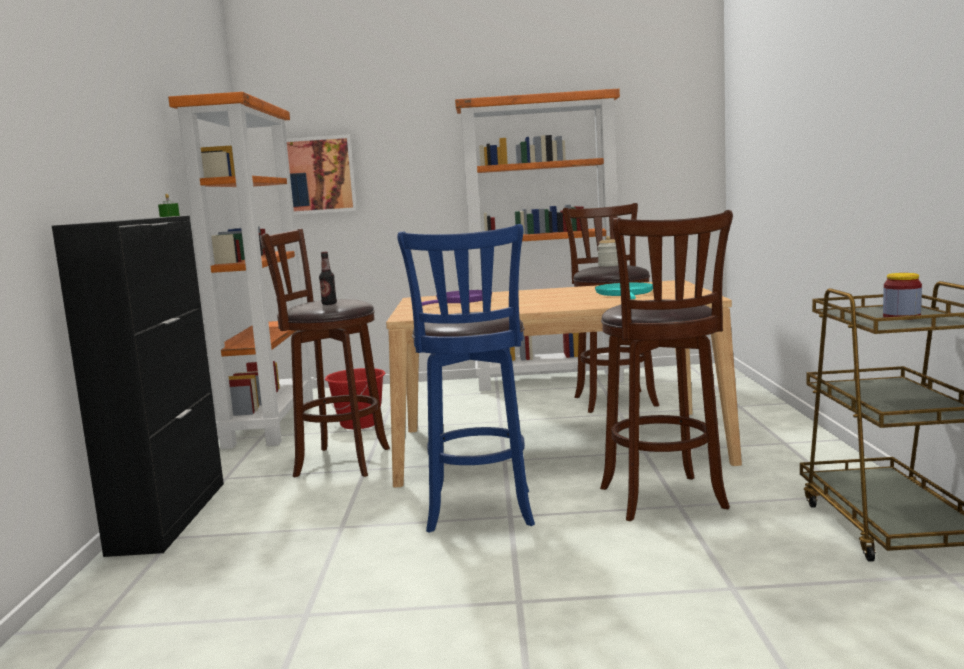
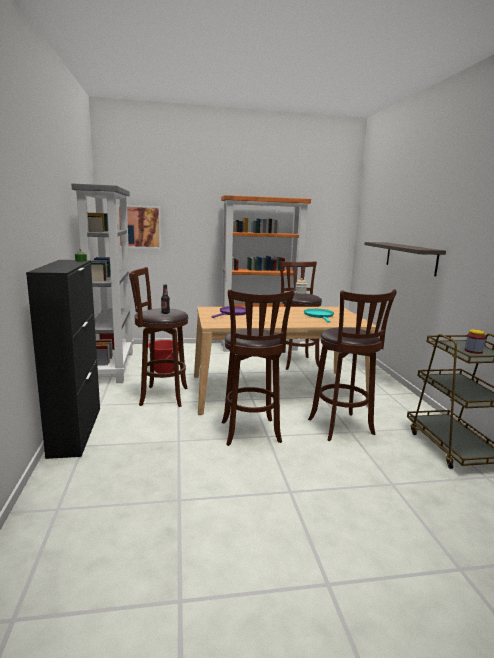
camera: 10 degrees left, 5 degrees up
(270, 422) = (112, 366): orange bookcase -> grey bookcase
(480, 513) = (251, 434): blue stool -> brown stool
(808, 170) = (410, 258): none -> shelf

